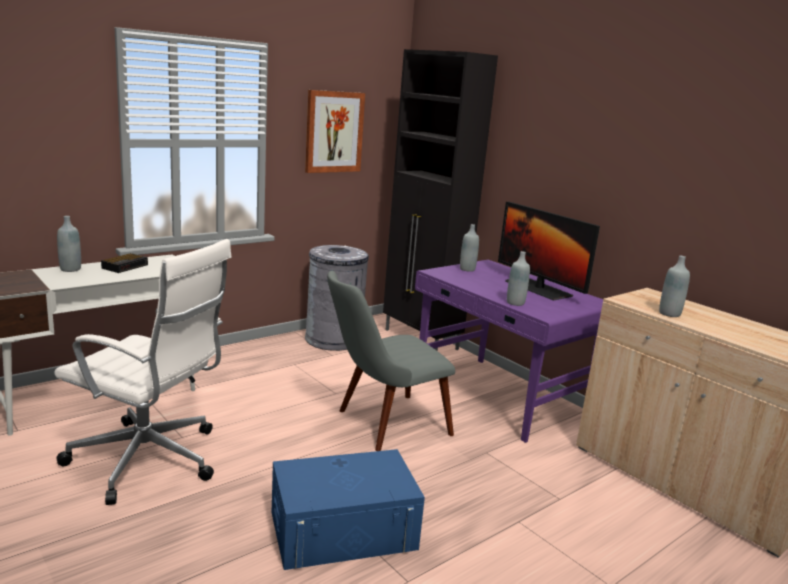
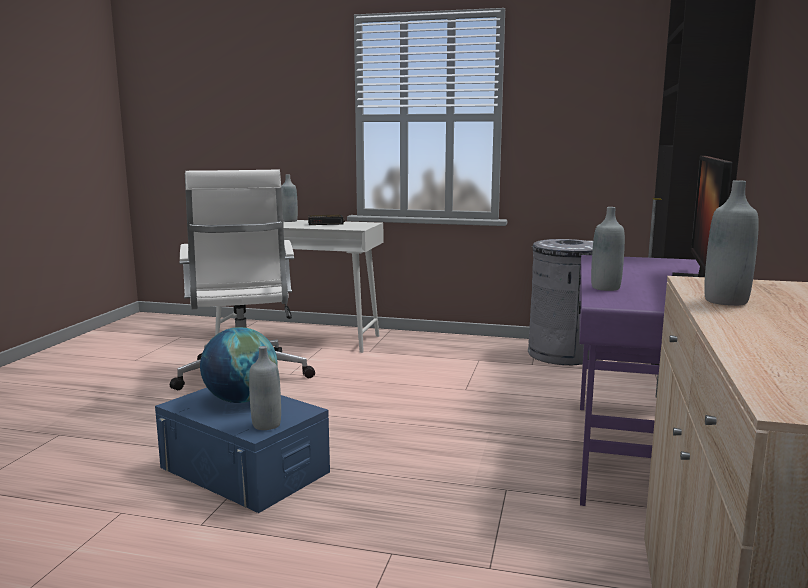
camera: 55 degrees right, 5 degrees down
(331, 473) = (241, 400): none -> globe
(334, 132) = (595, 102): picture -> none
(381, 425) = (450, 424): grey chair -> none
(467, 269) = (655, 262): grey bottle -> grey bottle (266, 425)

